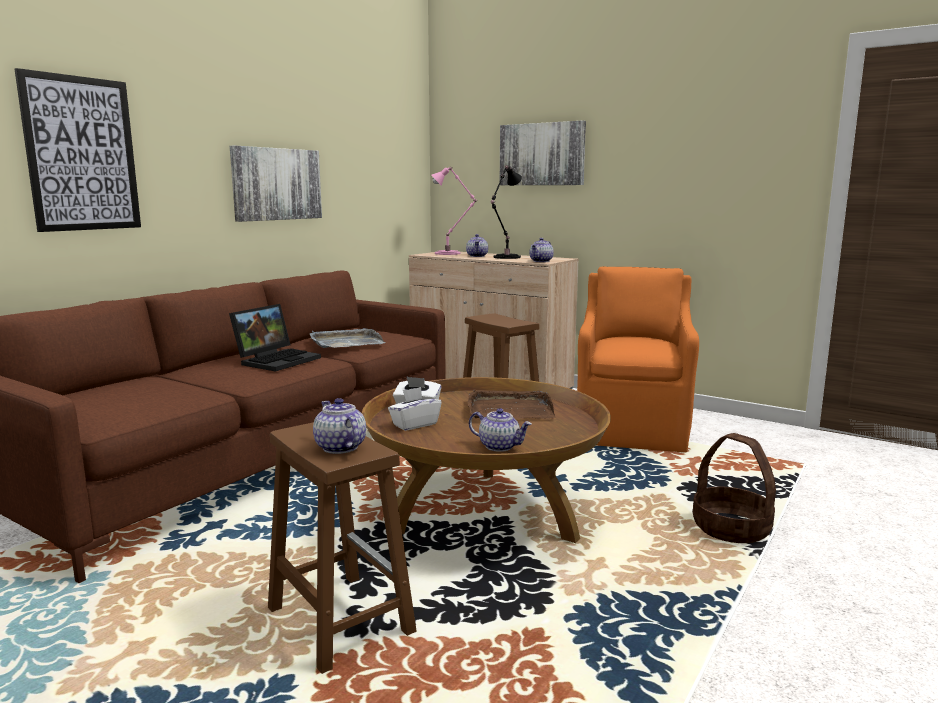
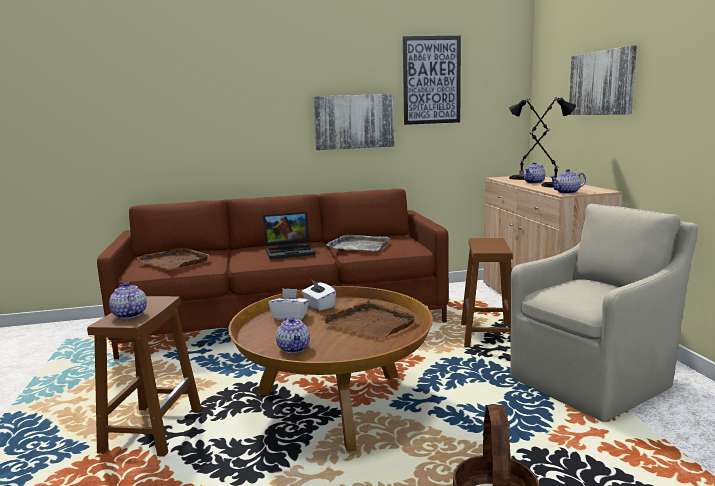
camera: 45 degrees right, 0 degrees up
(81, 154) = (206, 110): picture -> picture (431, 80)
(130, 398) = (175, 261): none -> brown tray
(339, 447) = (129, 315): teapot -> teapot turned 45 degrees counterclockwise
(450, 253) = (523, 178): pink table lamp -> black table lamp
(632, 429) = (593, 381): orange armchair -> beige armchair

